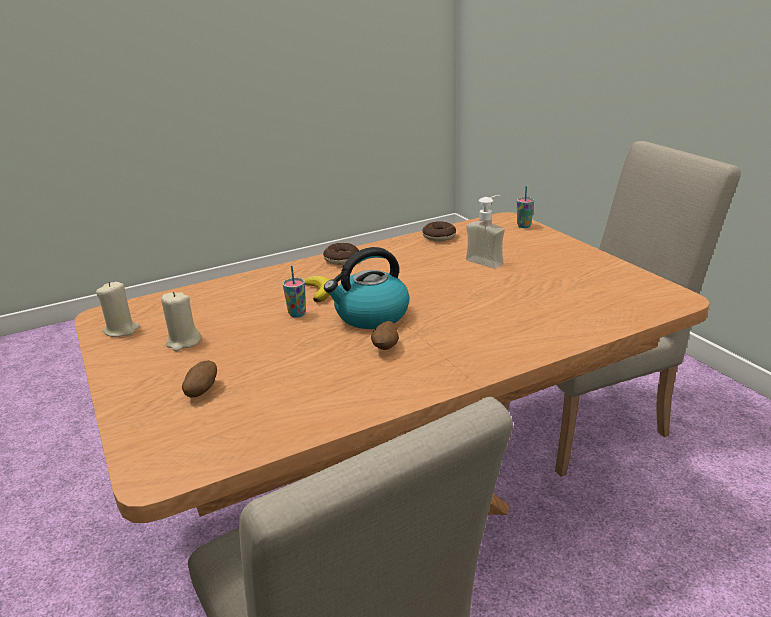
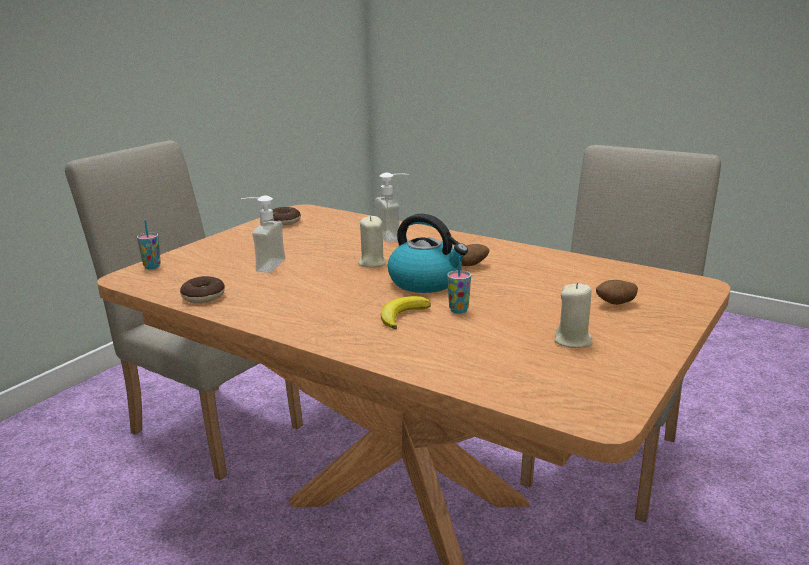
camera: 120 degrees left, 5 degrees down
(122, 330) = (605, 385): beige candle -> beige candle (371, 263)
(341, 259) = (307, 328): donut -> donut (284, 222)
(524, 331) = (395, 236): none -> soap dispenser

